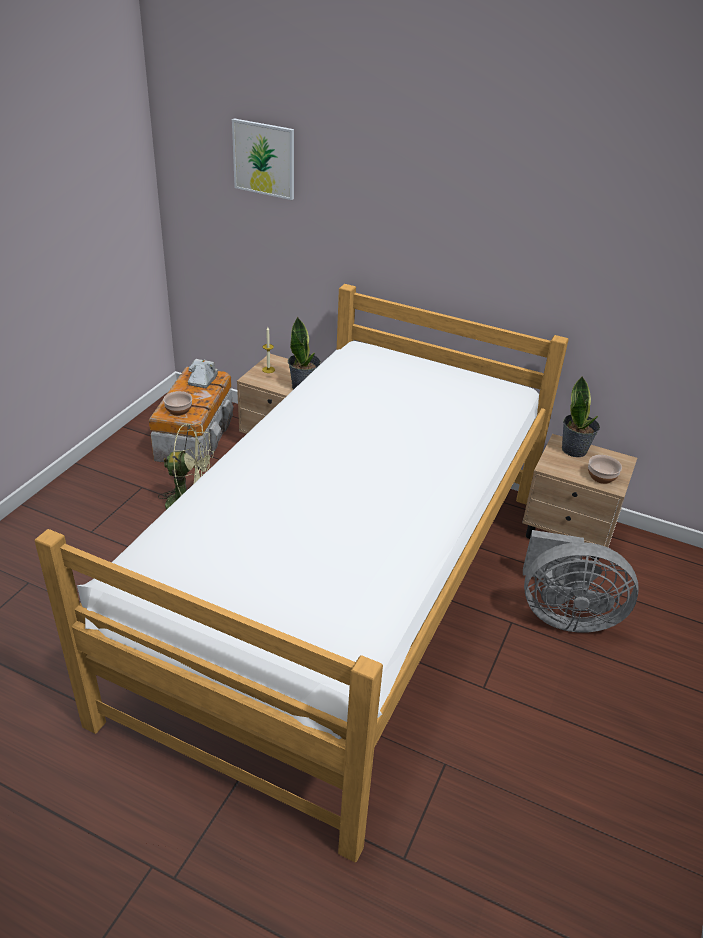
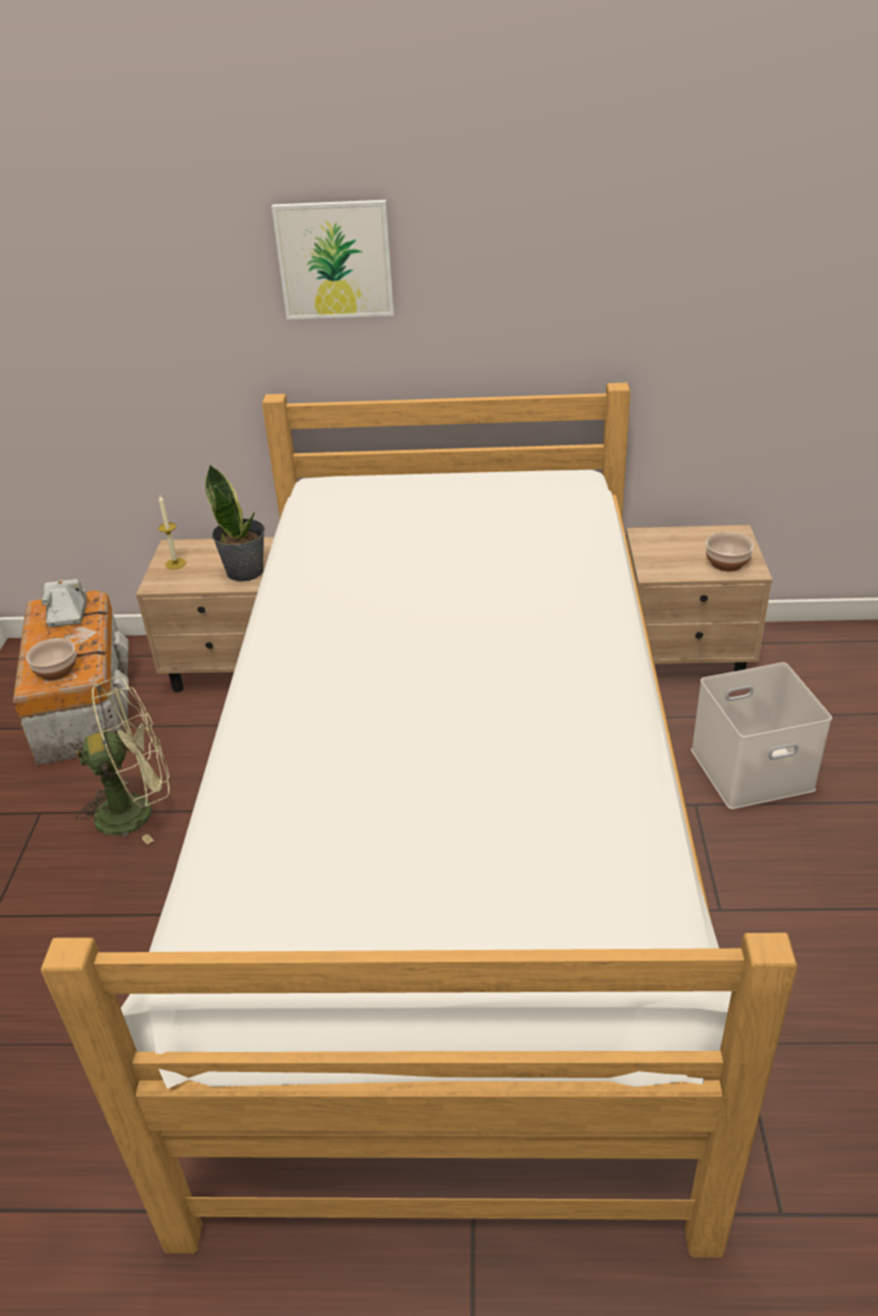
camera: 20 degrees left, 0 degrees up
(264, 159) = (81, 225): picture -> picture (335, 260)
(564, 615) = (752, 767): grey fan -> white storage box
(574, 449) = (669, 539): potted plant -> none

